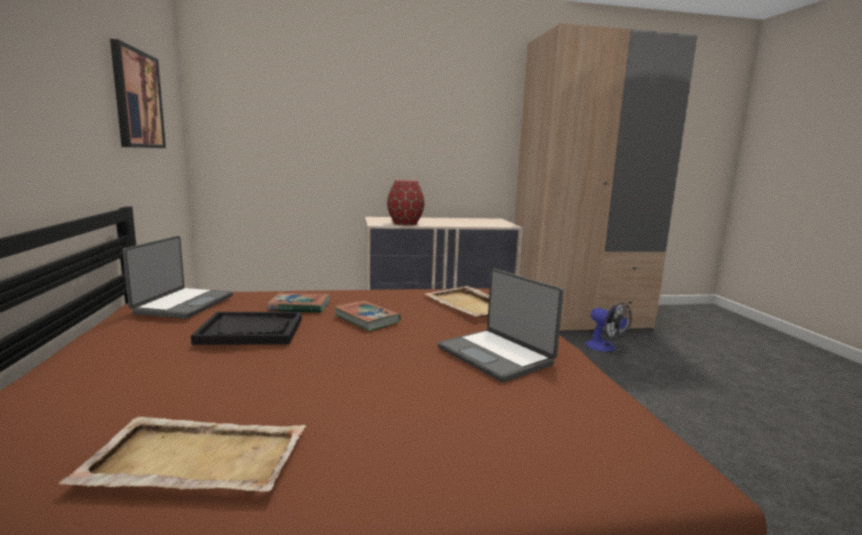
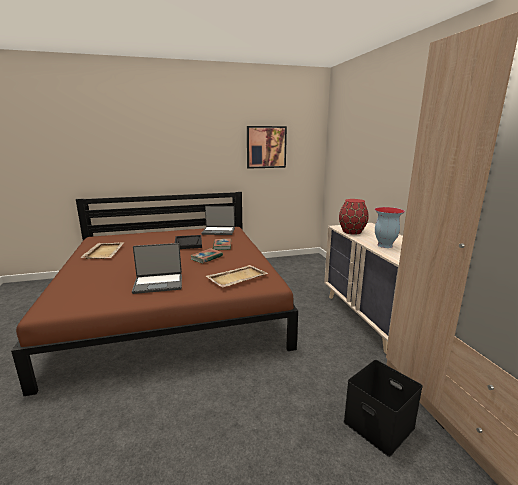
camera: 85 degrees right, 5 degrees up
(463, 223) = (384, 245): none -> vase
(496, 355) = (158, 283): laptop -> laptop turned 150 degrees counterclockwise
(605, 348) = (380, 424): fan -> black storage box

